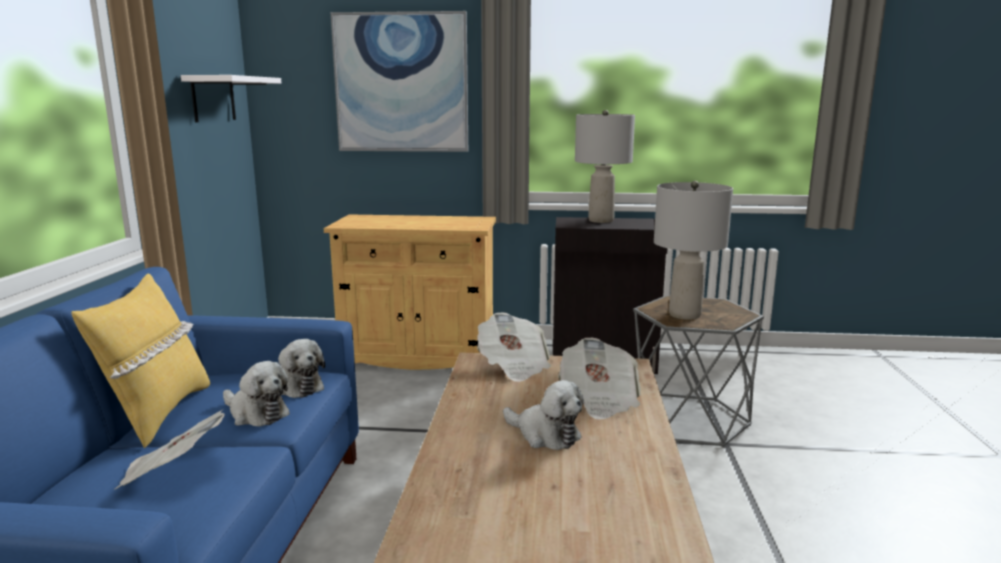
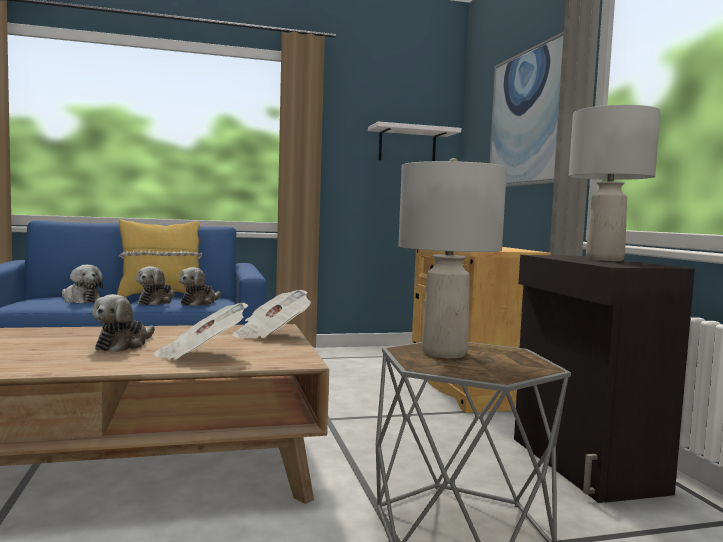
camera: 70 degrees right, 10 degrees down
(173, 474) = (80, 300): newspaper -> plush toy

